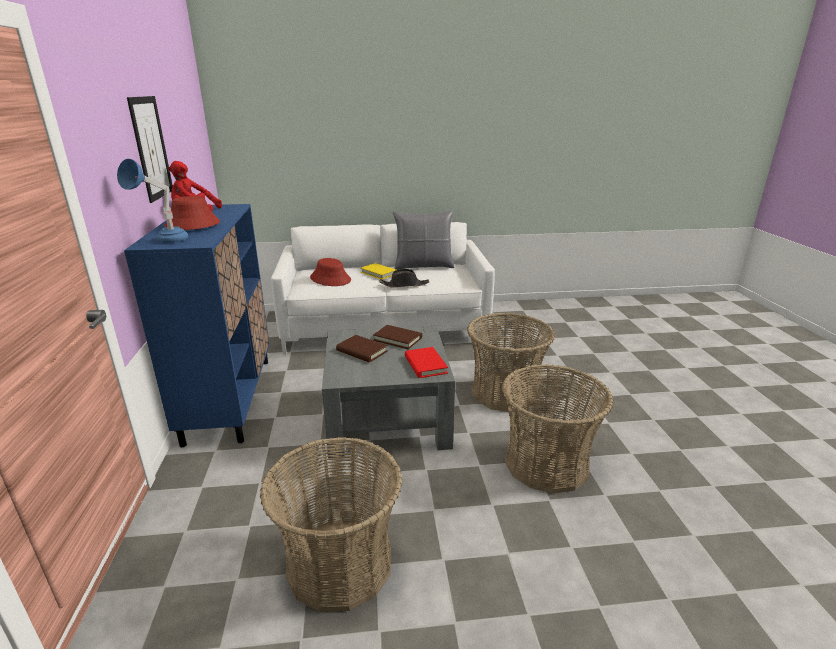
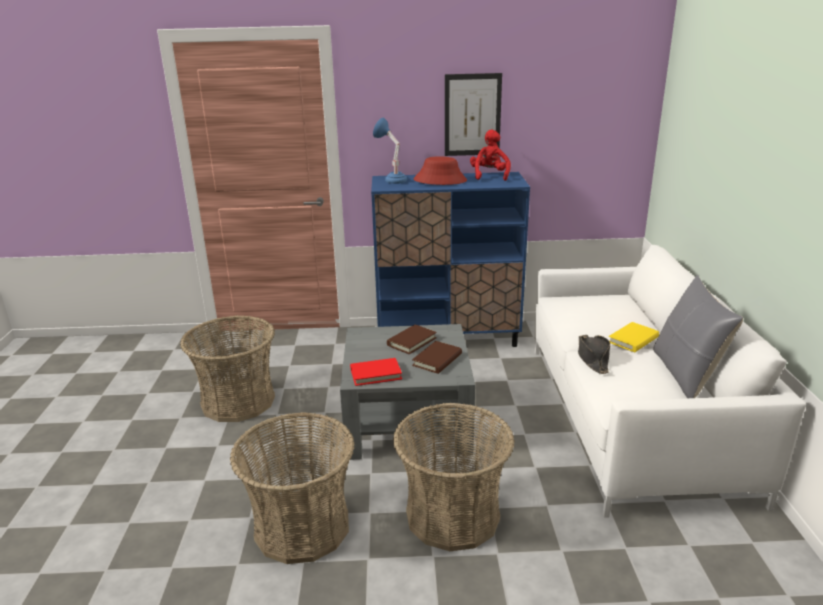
camera: 95 degrees right, 0 degrees up
(330, 279) = (596, 311): red hat -> none

